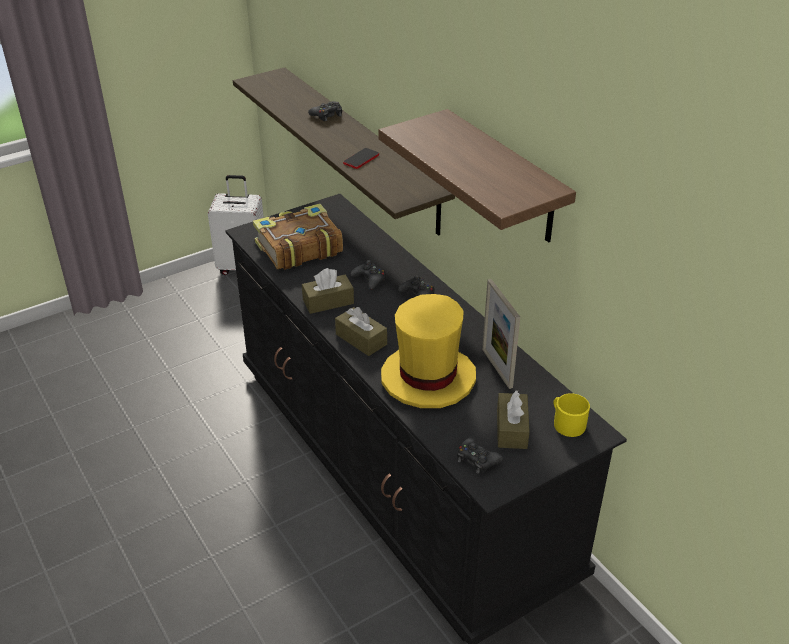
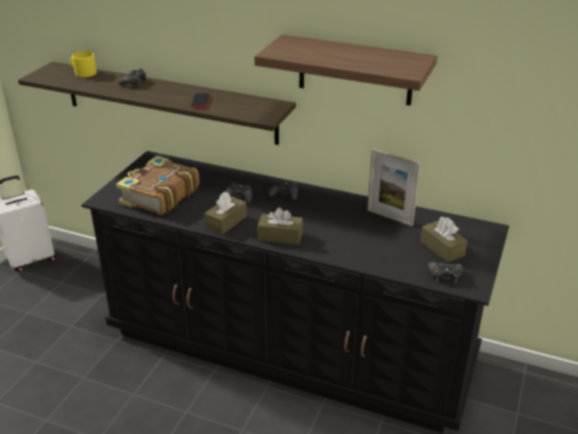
camera: 35 degrees left, 5 degrees down
(428, 378) = (355, 241): yellow hat -> none
(566, 422) = (467, 231): yellow mug -> yellow mug (83, 72)

